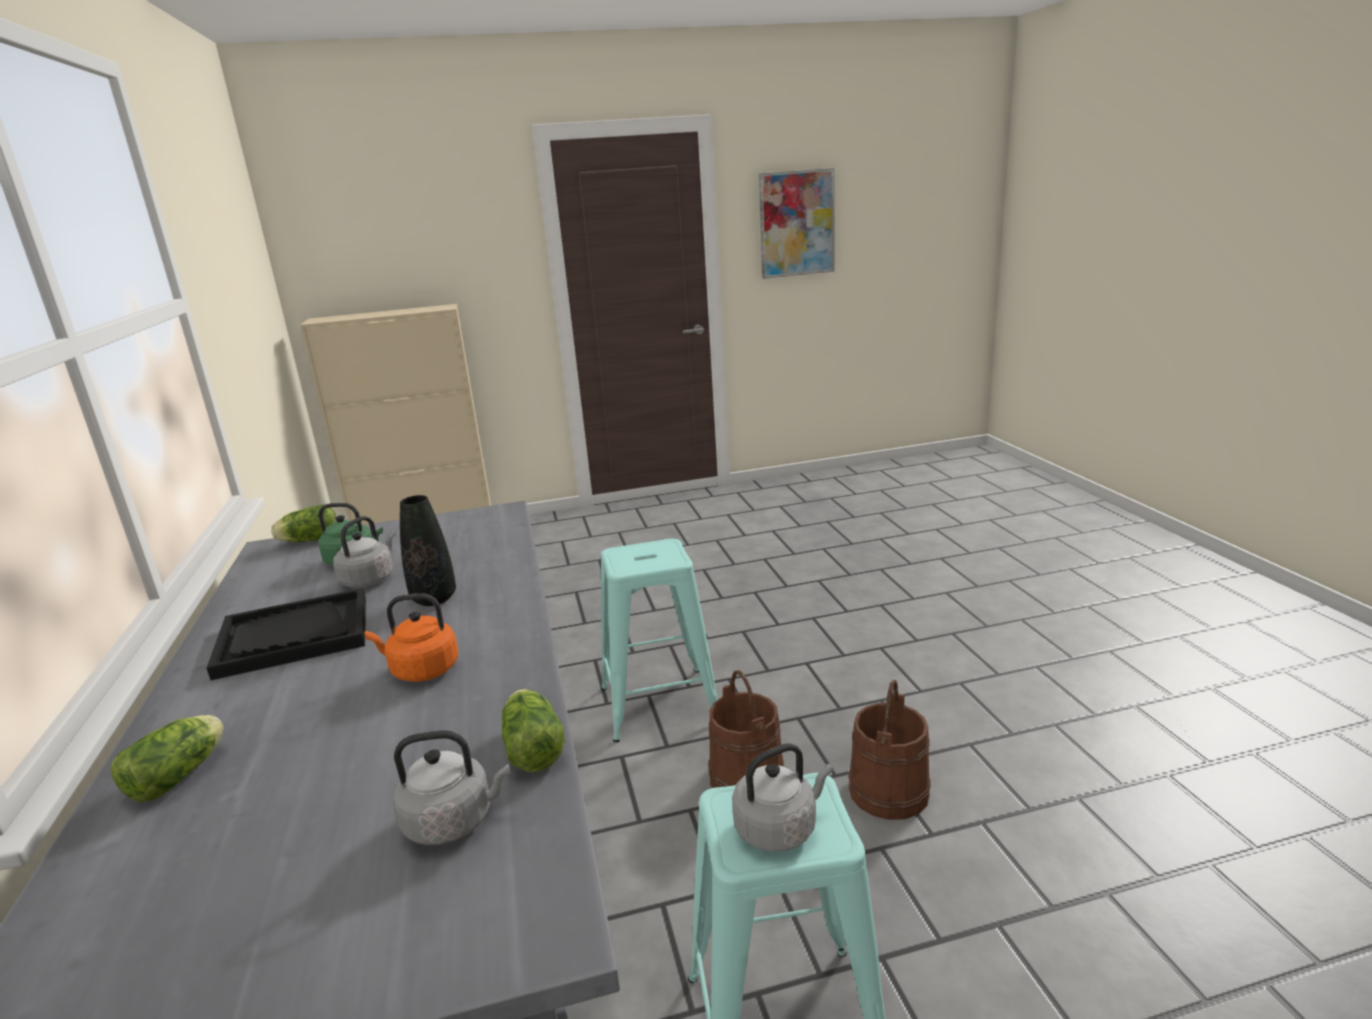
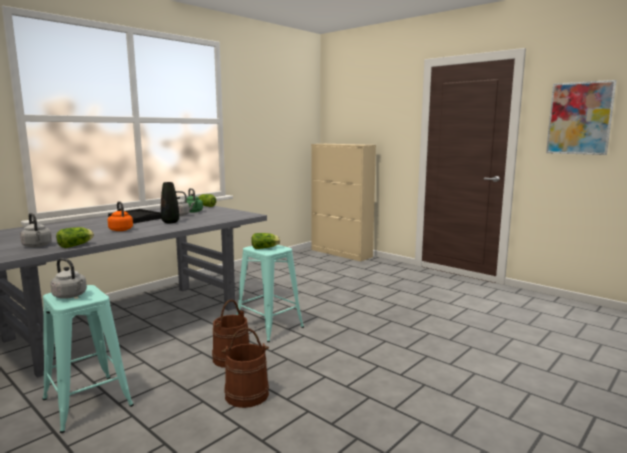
camera: 55 degrees right, 10 degrees down
(181, 774) = (60, 225): lettuce -> lettuce (266, 248)

